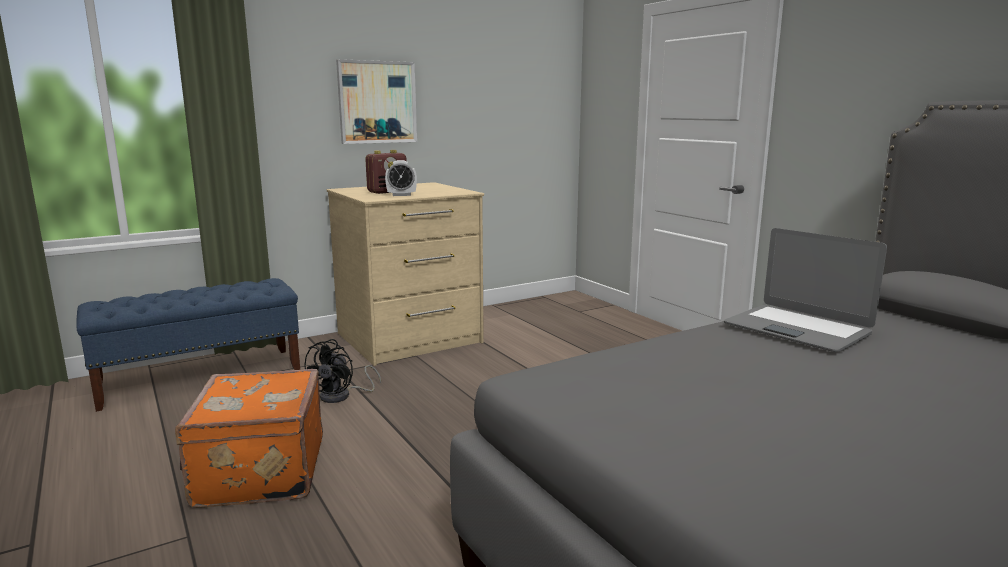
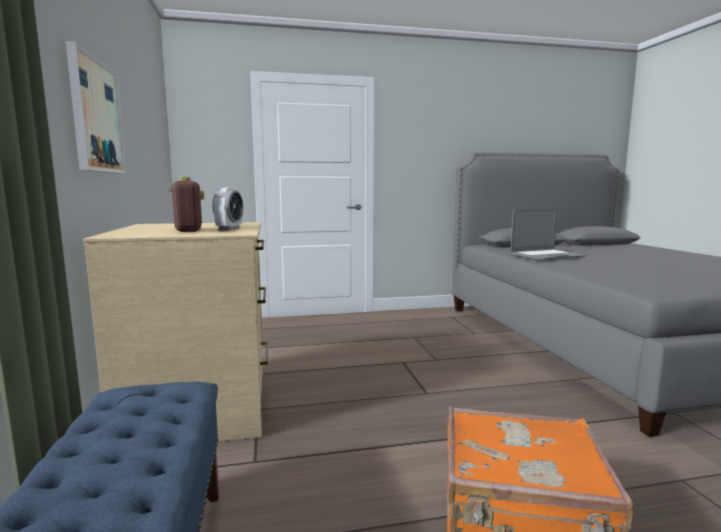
camera: 70 degrees left, 5 degrees down
(342, 396) = (334, 466): black fan -> none

